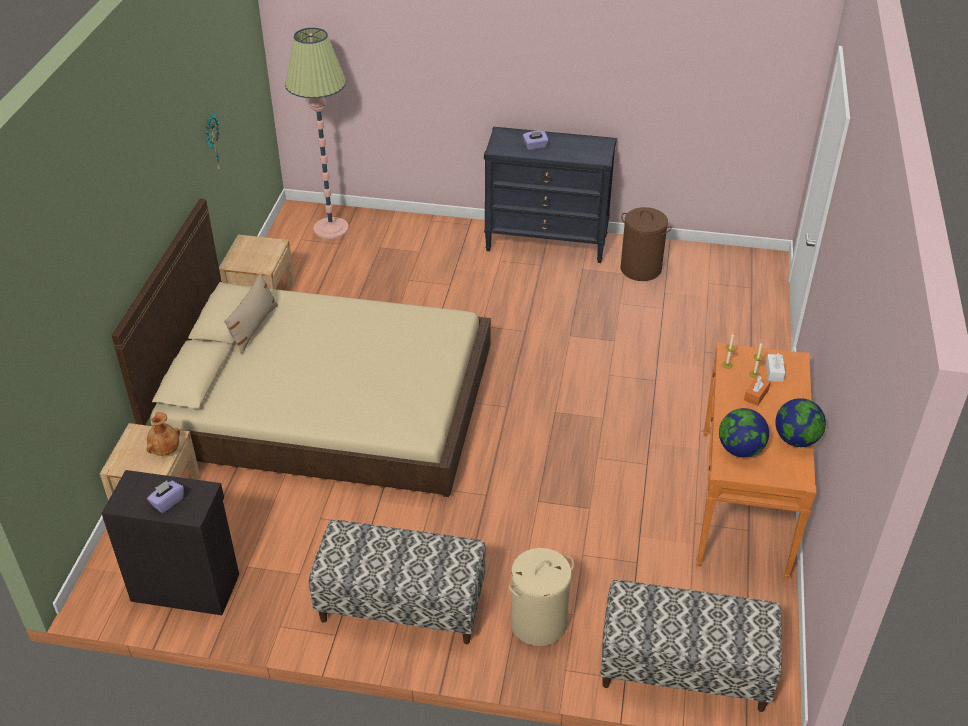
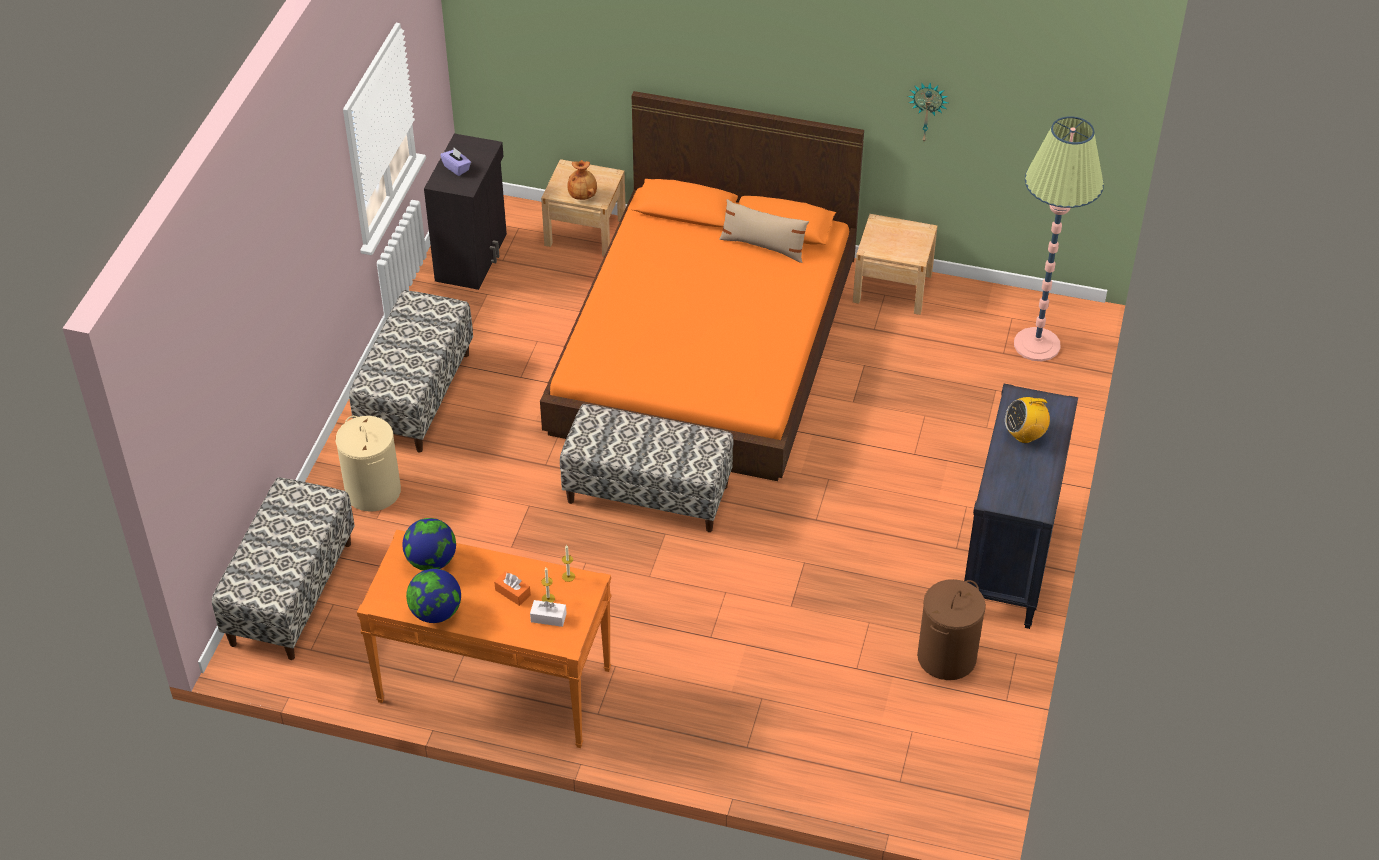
camera: 95 degrees right, 5 degrees up
(325, 401) = (705, 343): beige bed -> orange bed
(512, 425) = (648, 493): none -> bench
(535, 146) = (1025, 435): purple tissue box -> radio

